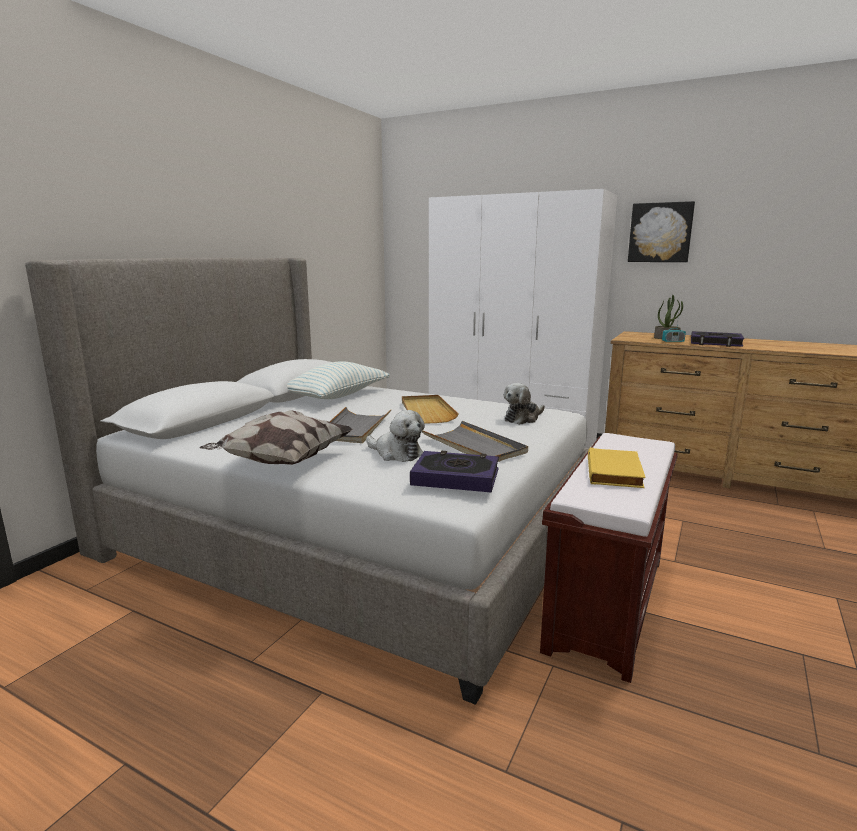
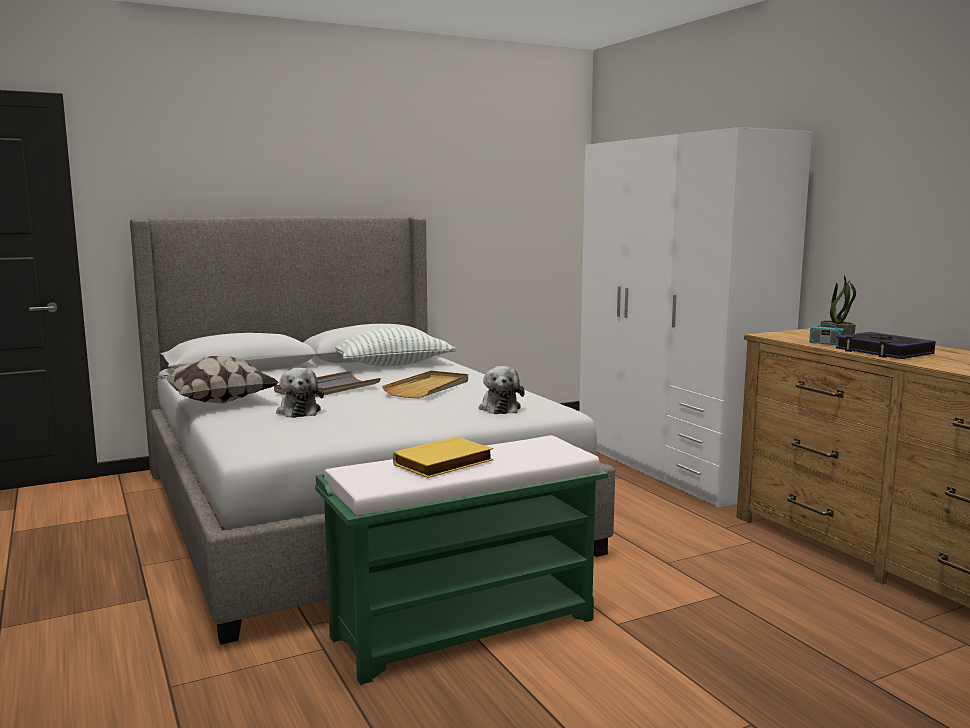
camera: 35 degrees right, 5 degrees down
(455, 477) = (287, 433): book -> none
(474, 446) = (378, 419): grey tray -> none
(523, 418) = (499, 408): plush toy -> plush toy turned 90 degrees counterclockwise
(606, 601) = (466, 627): brown bench -> green bench
(660, 232) = (868, 183): picture -> none

